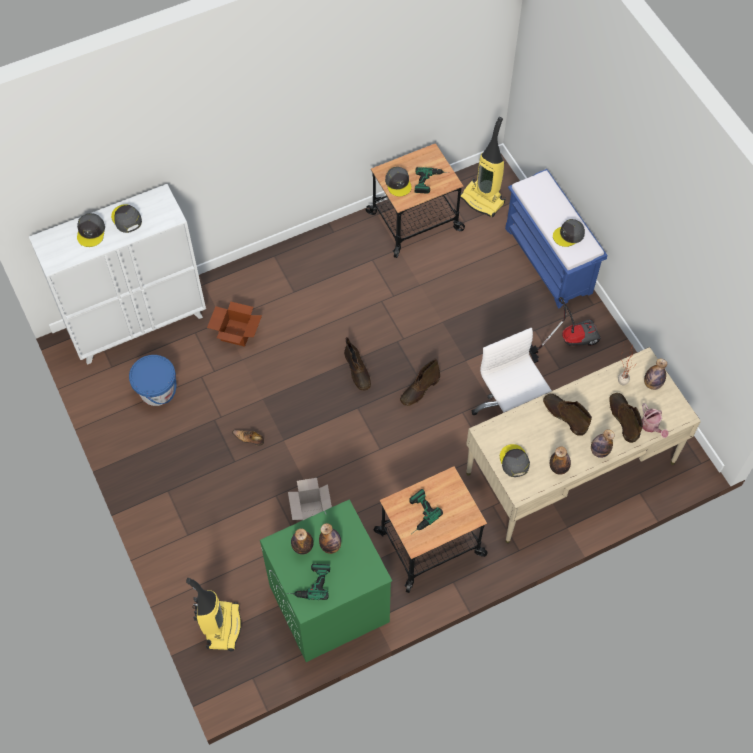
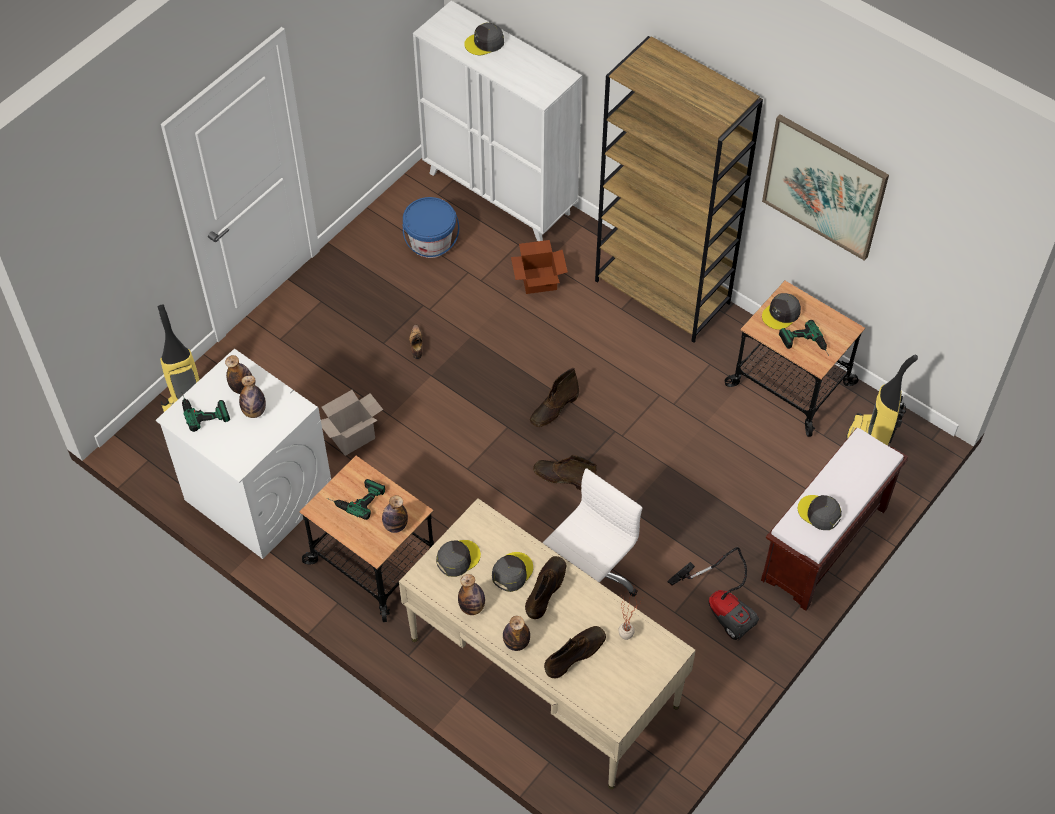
camera: 65 degrees right, 5 degrees down
(126, 219) = (517, 62): grey cap -> grey cap (512, 572)
(294, 260) = (663, 292): none -> brown bookcase
(328, 604) = (258, 494): green washing machine -> white washing machine
(378, 83) = (824, 186): none -> picture
(549, 261) = (824, 546): blue bench -> brown bench
(651, 426) = (580, 688): watering can -> none
(652, 384) = (642, 670): bottle -> bottle (395, 525)

